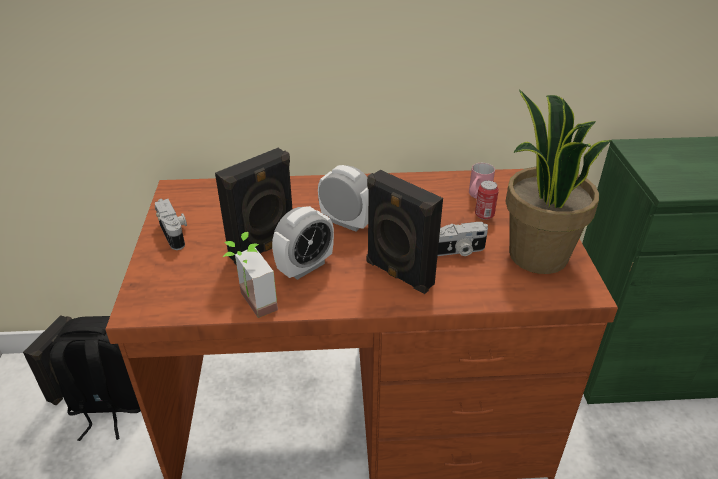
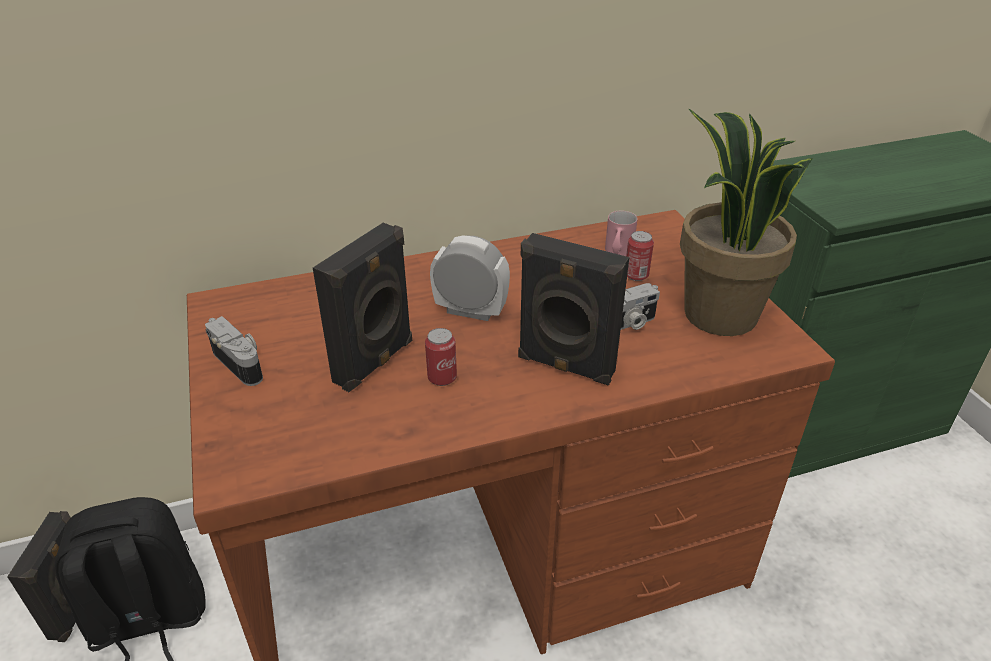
camera: 15 degrees left, 0 degrees up
(250, 304) = (389, 441): potted plant -> none
(305, 267) = (442, 378): alarm clock -> can

